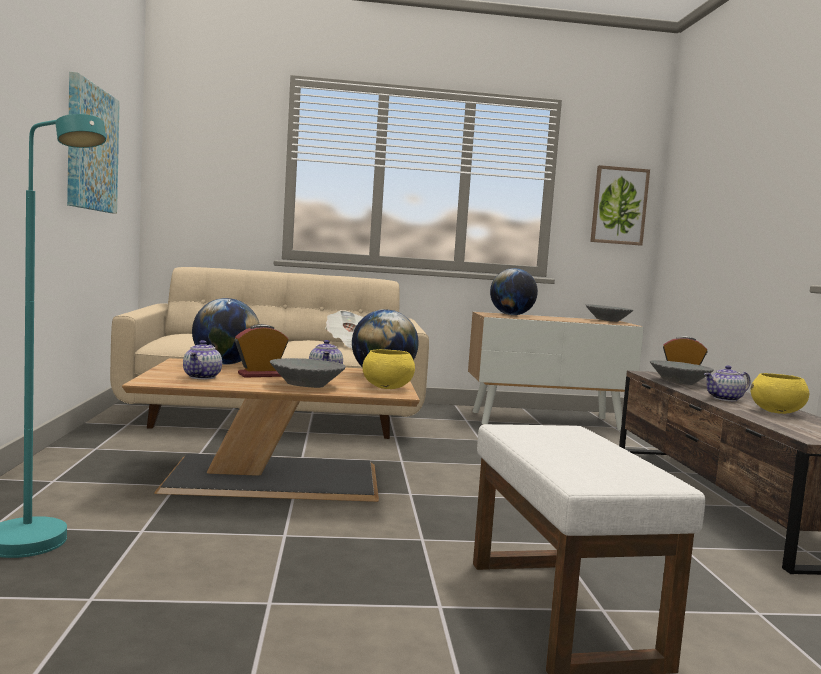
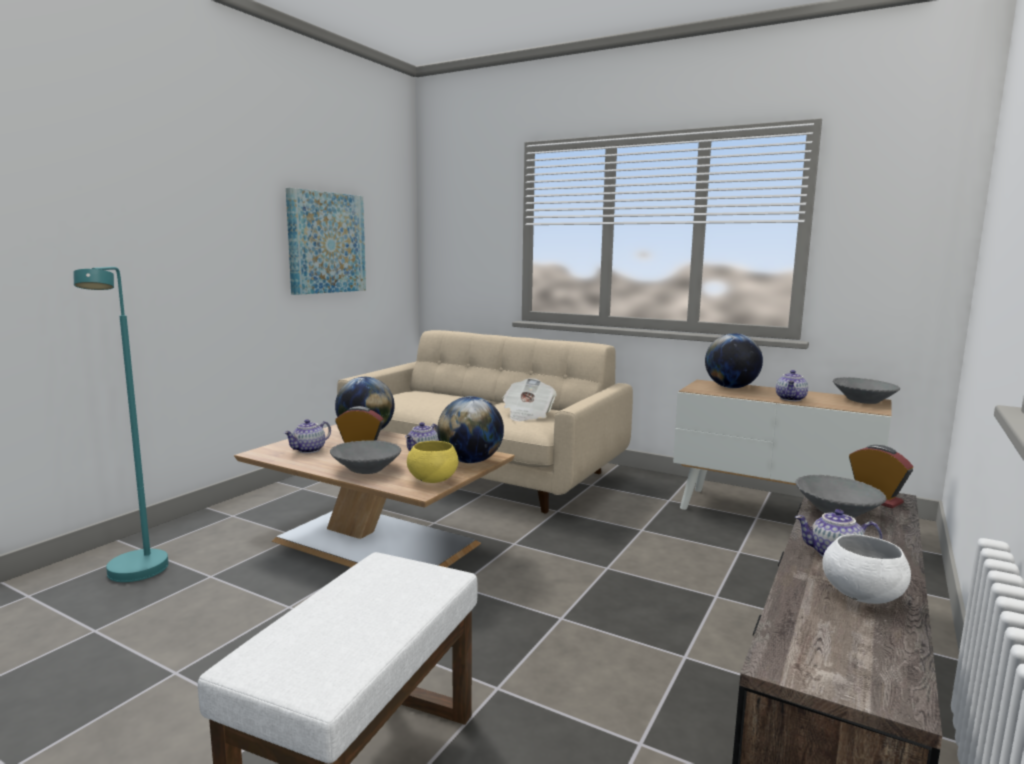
camera: 35 degrees right, 5 degrees up
(567, 320) = (791, 399): none -> teapot
(619, 206) = (908, 247): picture -> none
(777, 412) = (862, 596): yellow bowl -> white bowl

